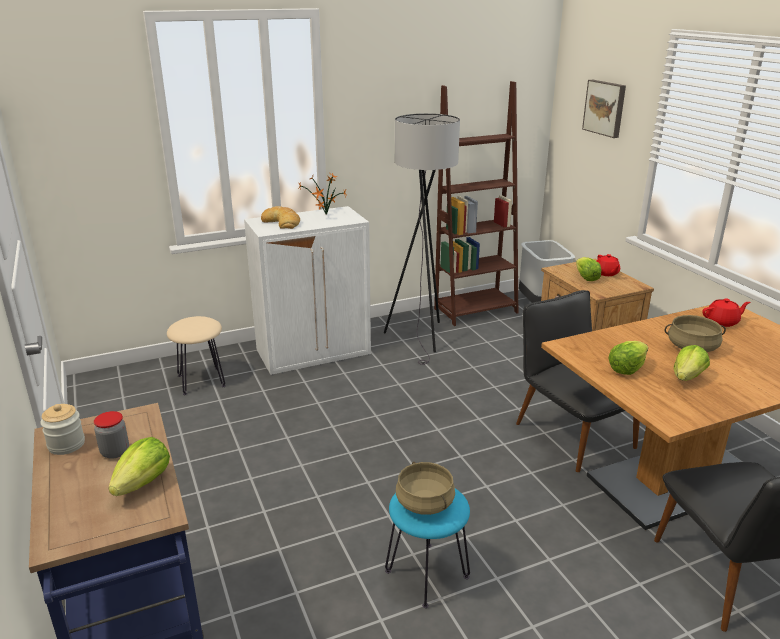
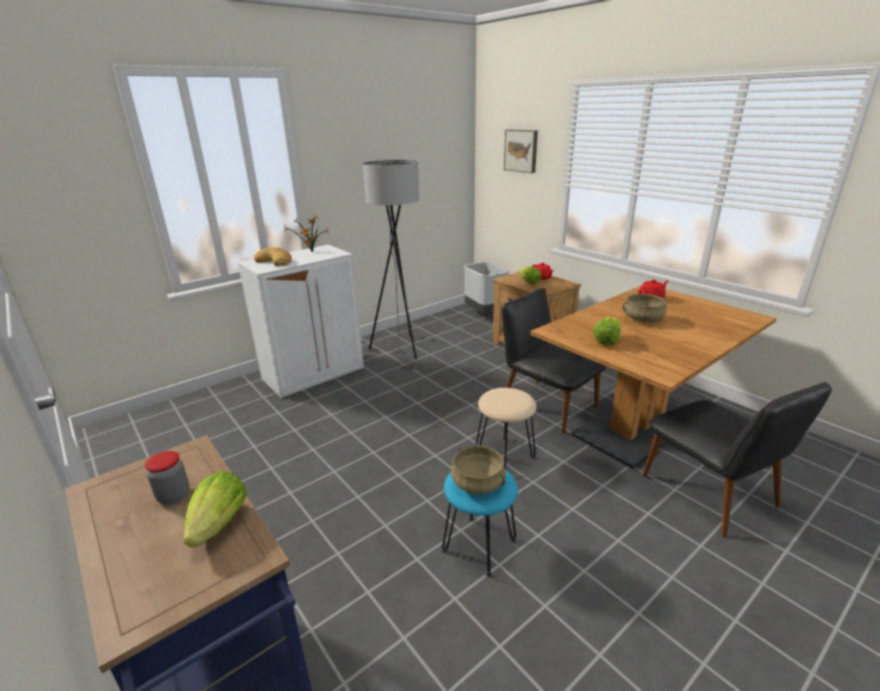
camera: 15 degrees left, 0 degrees up
(66, 445) = (111, 499): jar -> none
(201, 381) = (217, 413): beige stool -> beige stool (504, 455)
(475, 310) = (436, 323): brown bookcase -> none
(687, 377) = (654, 340): lettuce -> none

